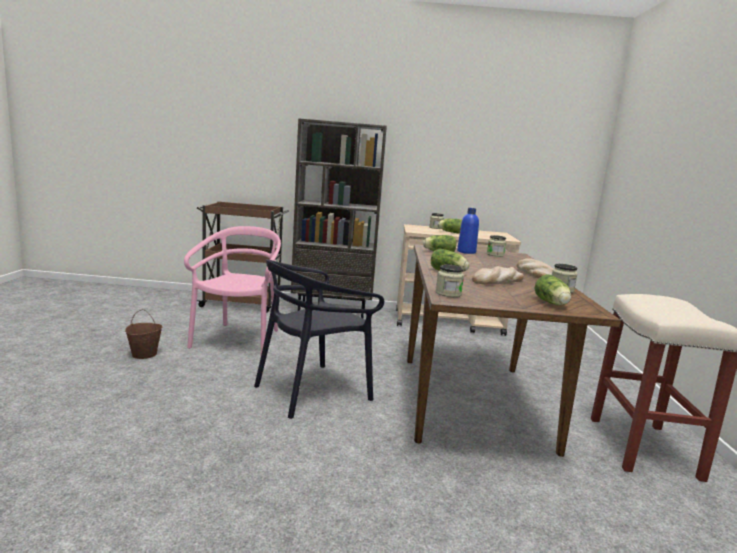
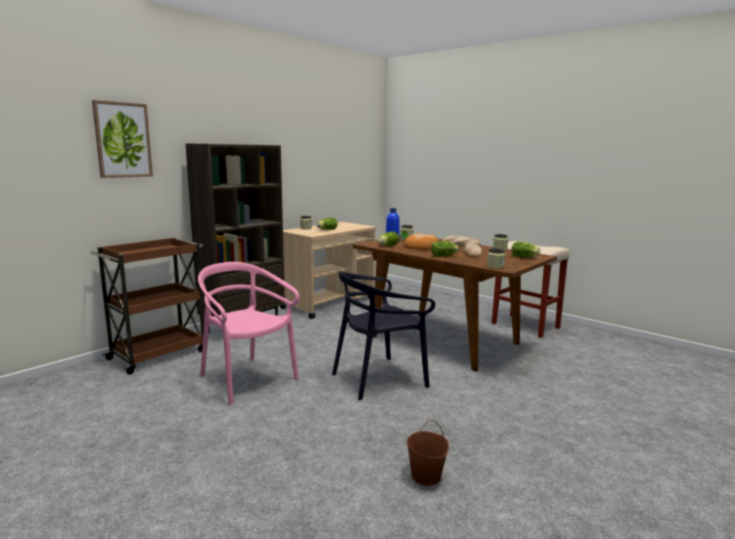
camera: 50 degrees left, 0 degrees up
(144, 354) = (213, 428): brown bucket -> brown bucket (426, 476)
(252, 115) = (123, 140): none -> picture
(312, 391) = (379, 378): black chair -> black chair turned 60 degrees clockwise
(472, 262) = (421, 246): none -> bread

